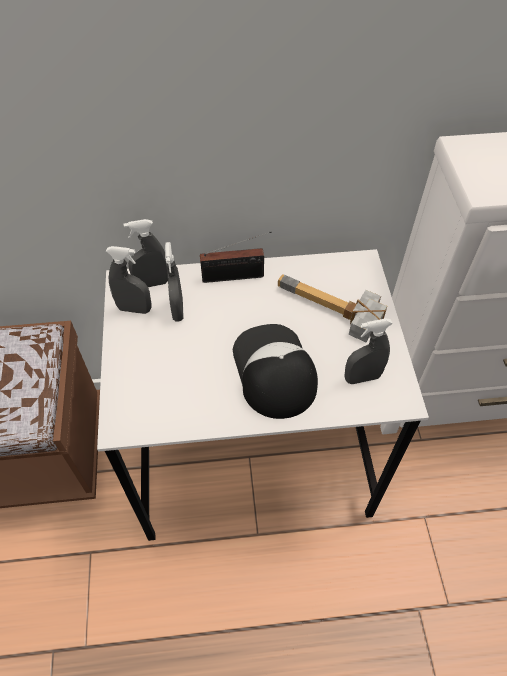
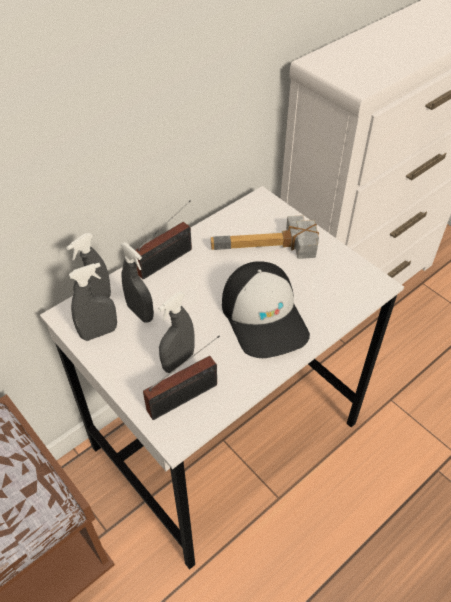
camera: 35 degrees left, 5 degrees down
(154, 400) = (186, 396): none -> radio
(273, 371) = (265, 317): cap -> cap turned 150 degrees counterclockwise
(362, 377) = (335, 284): grey spray bottle -> grey spray bottle (178, 361)

